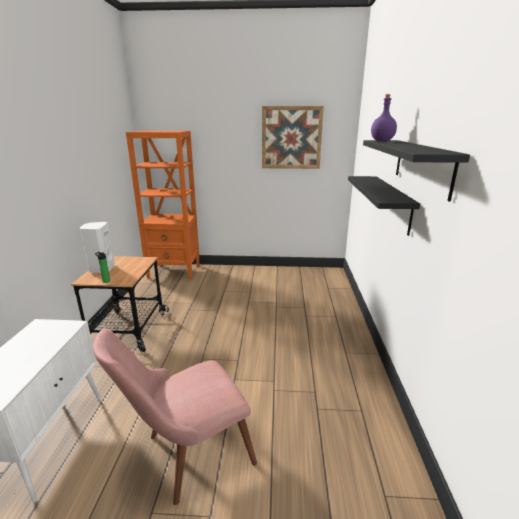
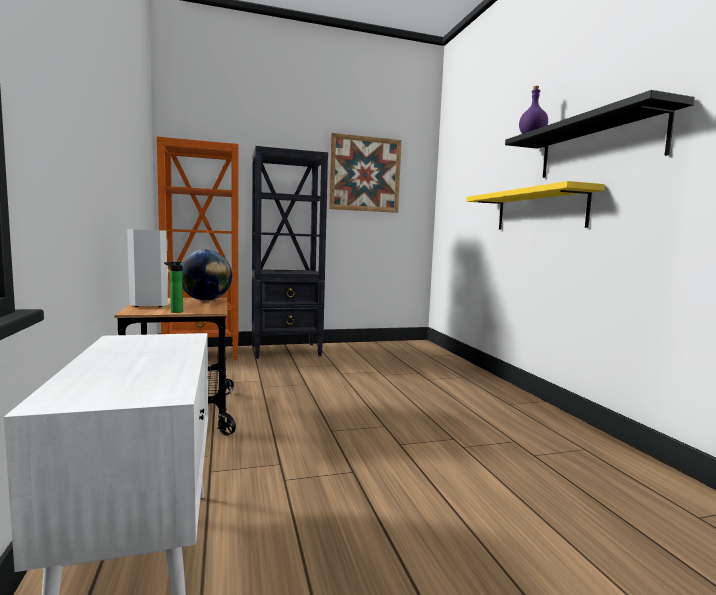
camera: 20 degrees left, 15 degrees down
(139, 262) = (205, 300): none -> globe
(187, 455) = (416, 533): pink chair -> none
(229, 273) = (287, 351): none -> black bookcase
(392, 202) = (539, 210): black shelf -> yellow shelf

